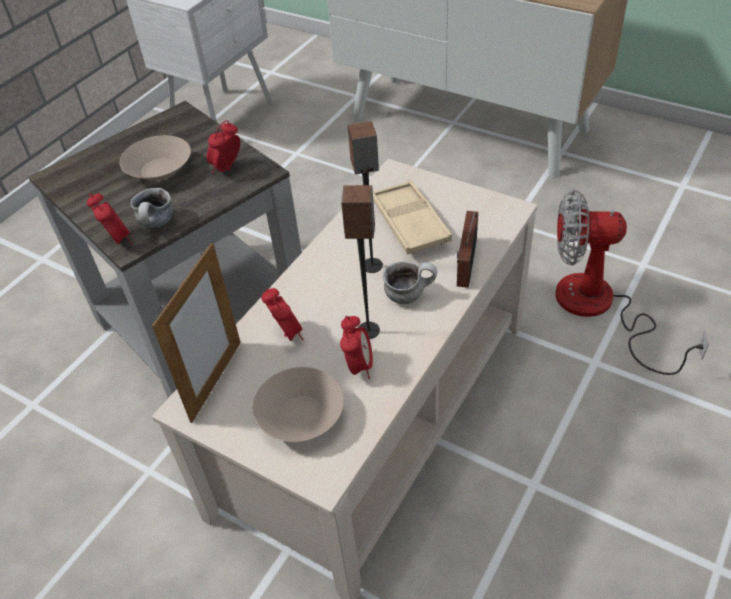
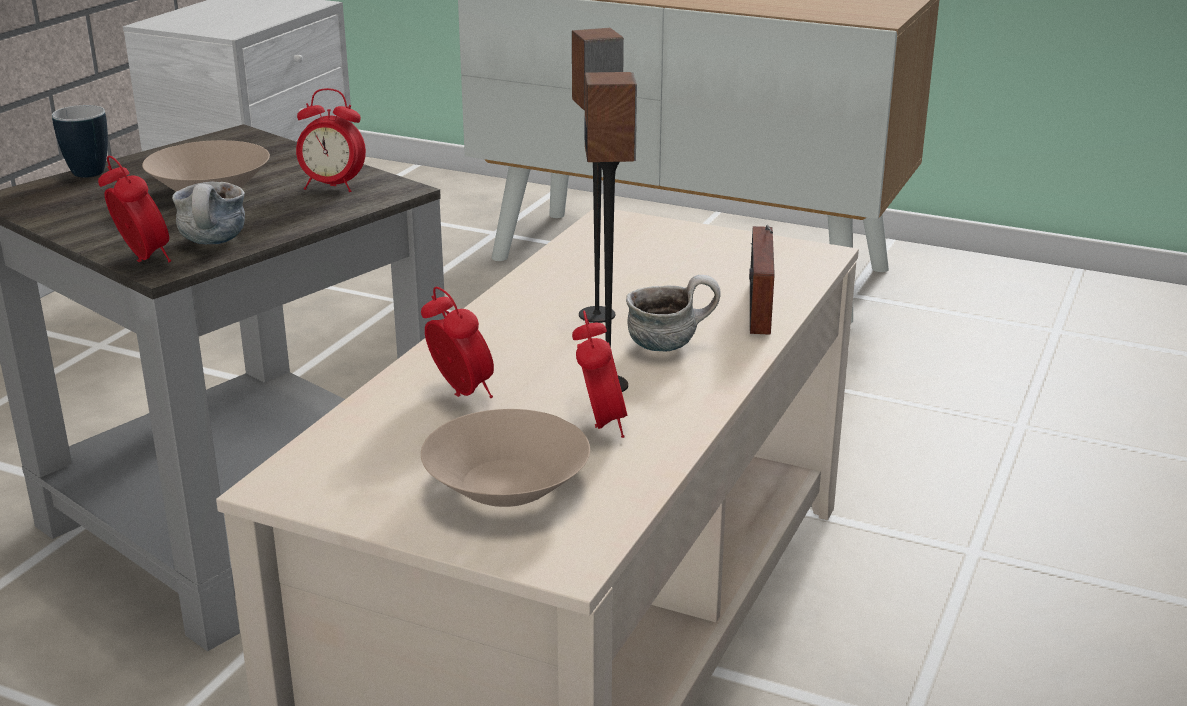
camera: 10 degrees left, 20 degrees down
(97, 149) = (92, 170): none -> mug
(216, 380) = (337, 450): picture frame -> none
(228, 169) = (332, 187): alarm clock -> alarm clock turned 105 degrees counterclockwise
(409, 223) = (650, 270): beige tray -> none
(599, 309) = (963, 482): fan -> none

